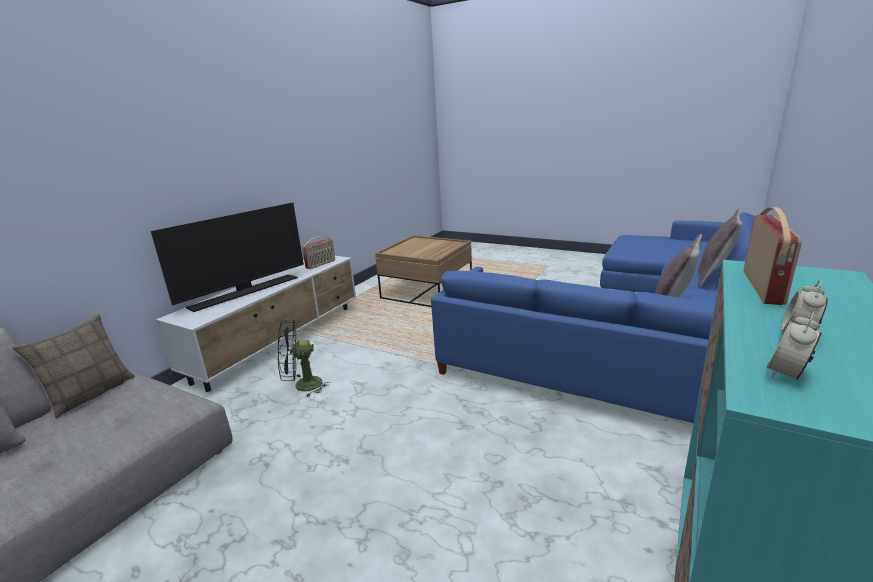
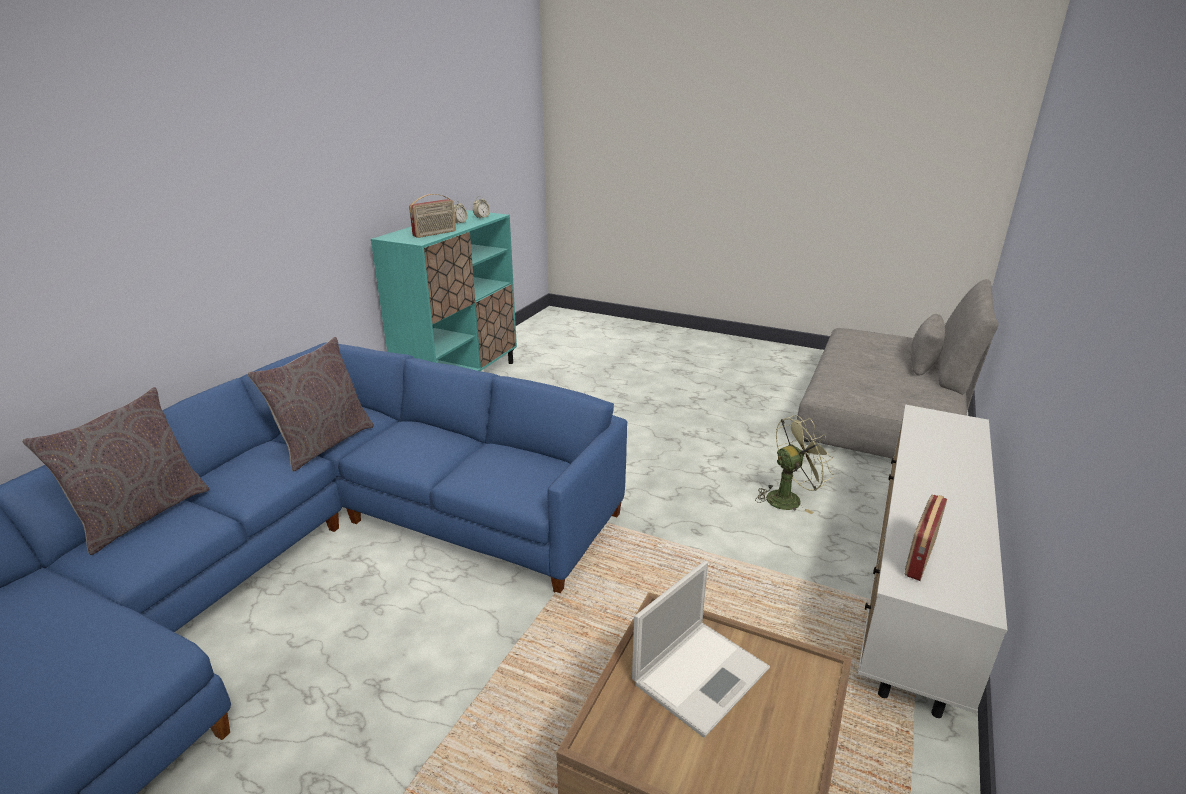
camera: 175 degrees right, 5 degrees up
(91, 394) = (936, 398): pillow -> none
(245, 292) = (948, 467): television -> none
(302, 386) = (789, 498): black fan -> green fan
(425, 251) = (702, 674): none -> laptop
(764, 288) = (435, 234): radio -> radio turned 150 degrees counterclockwise

